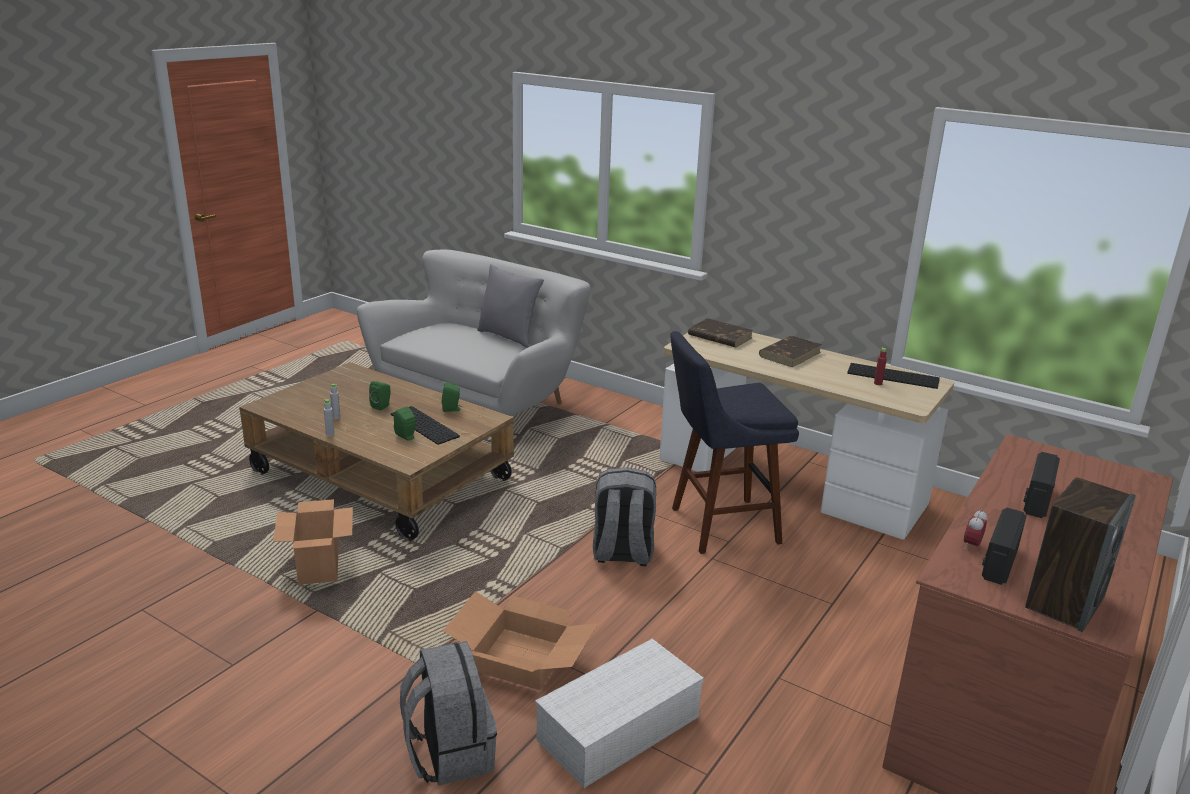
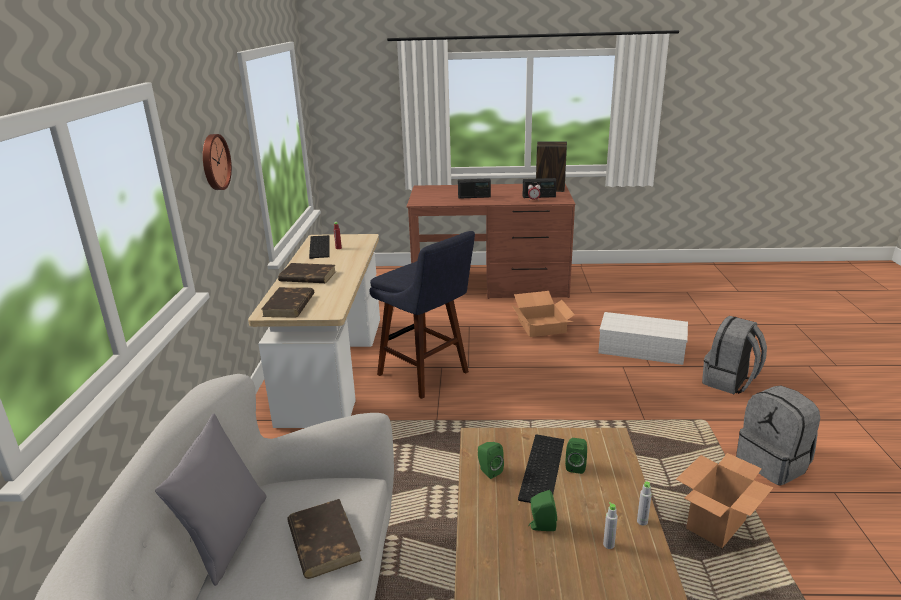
camera: 120 degrees left, 0 degrees up
(466, 351) = (323, 541): none -> brown book
(522, 658) = (644, 391): cardboard box -> cardboard box (541, 326)
(622, 553) = (503, 397): grey backpack -> grey backpack (773, 463)
(795, 193) = (214, 162): none -> wall clock

